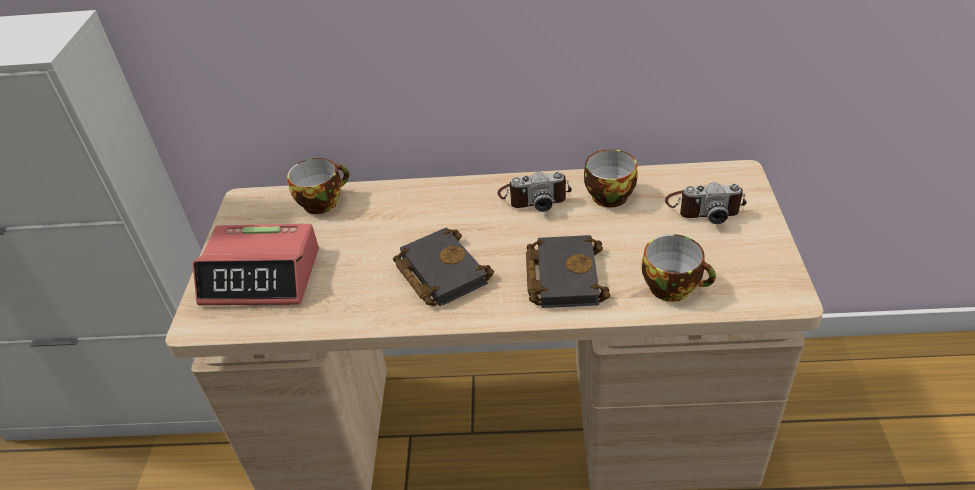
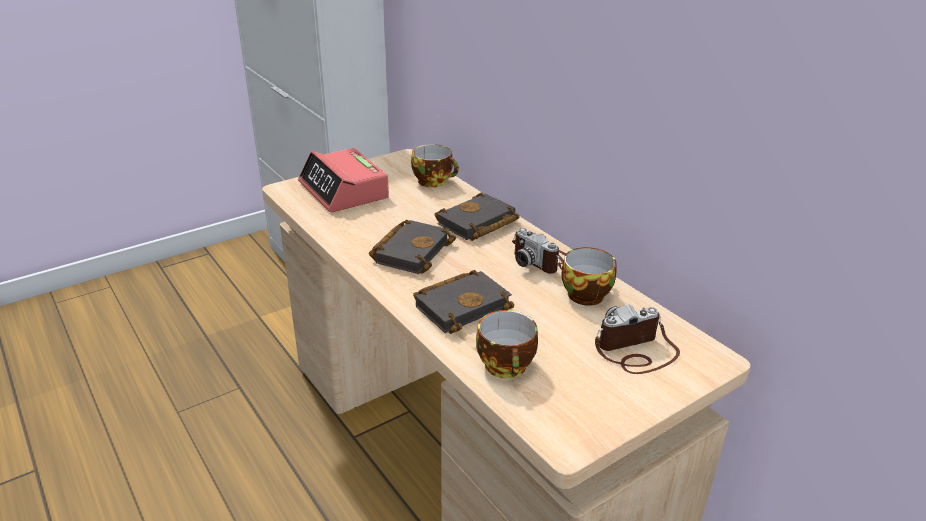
camera: 50 degrees right, 10 degrees down
(436, 208) = (477, 224): none -> black book
(704, 207) = (635, 351): camera -> camera turned 105 degrees clockwise

